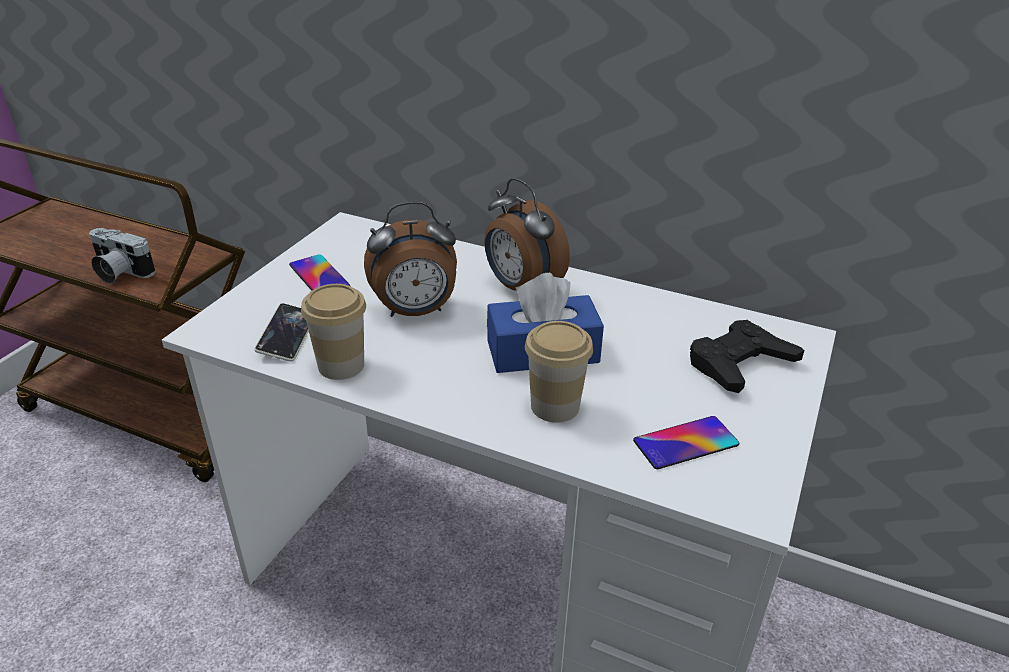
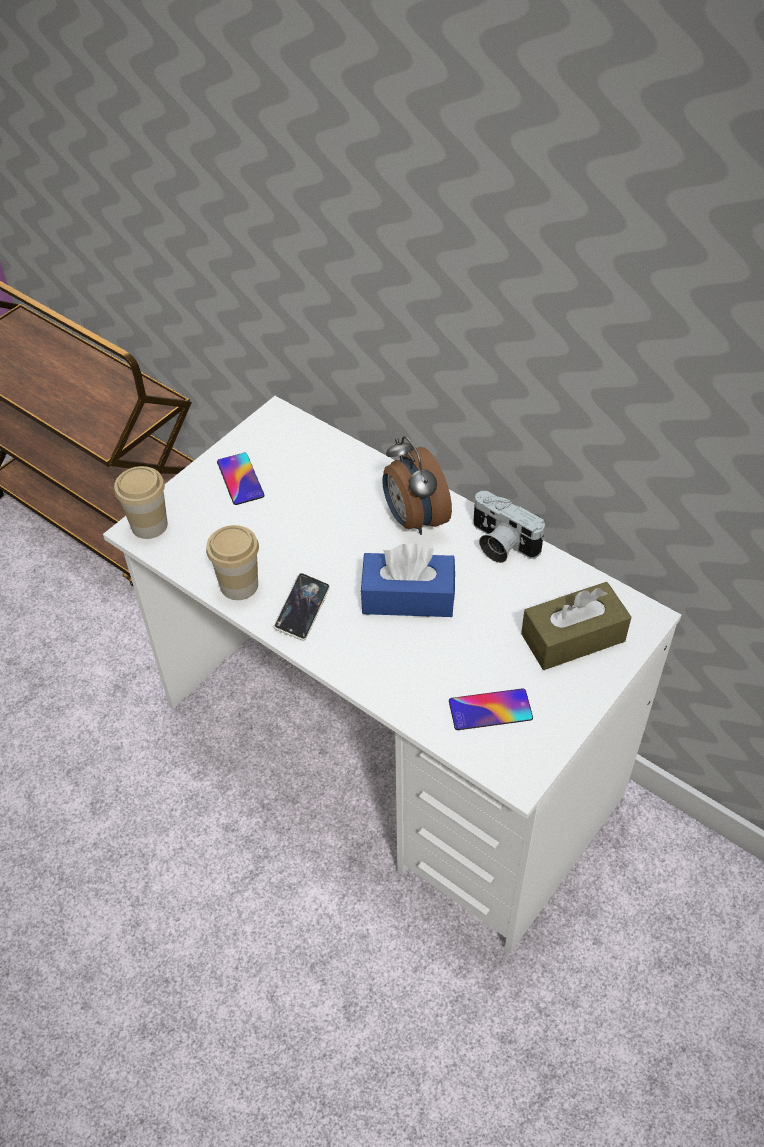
camera: 15 degrees right, 15 degrees up
(119, 272) = (77, 417): camera -> camera (500, 544)
(287, 336) = (202, 546): phone -> phone (302, 609)
(415, 312) = (313, 535): alarm clock -> none
(555, 406) = (398, 656): cup -> cup (149, 525)
(739, 363) = (573, 637): black game controller -> brown tissue box

